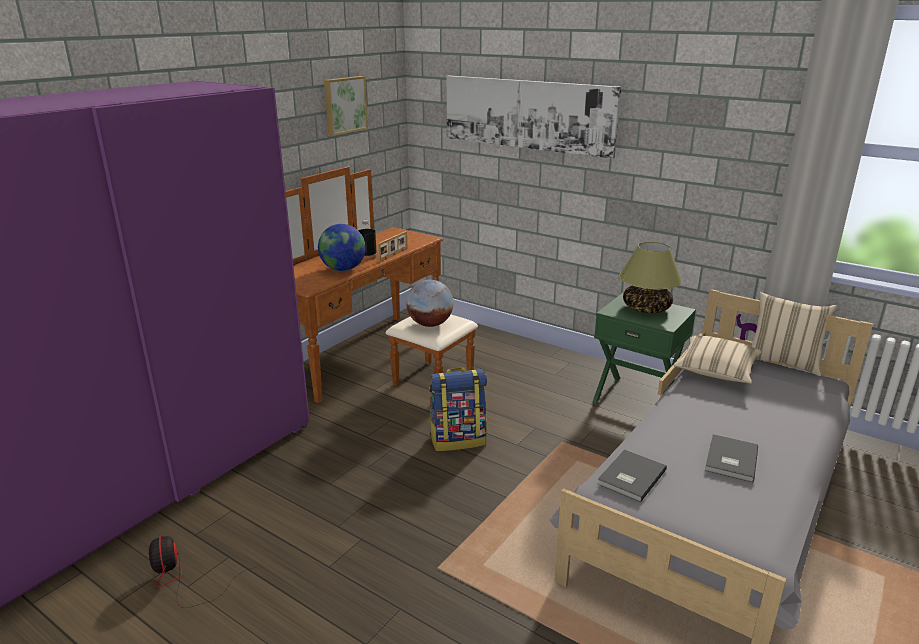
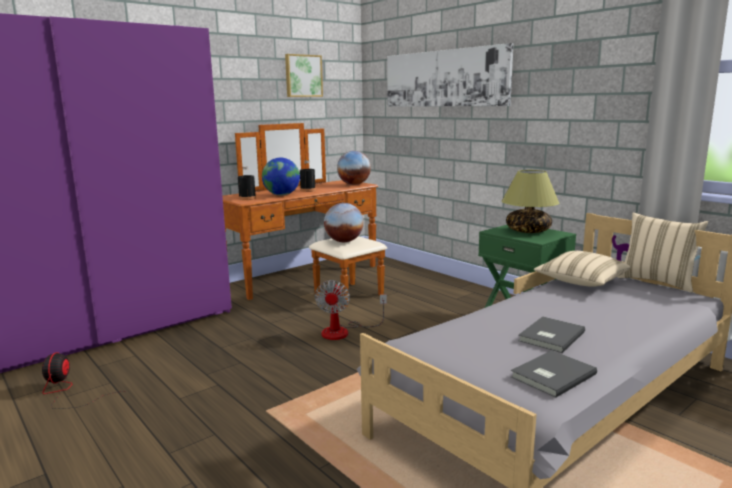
camera: 15 degrees right, 10 degrees down
(305, 280) = (247, 198): none -> black bottle
(393, 255) = (328, 190): picture frame -> none
(414, 239) = (354, 184): none -> globe
(458, 439) = (343, 331): backpack -> fan
(629, 477) = (439, 338): grey book -> grey book (551, 375)

